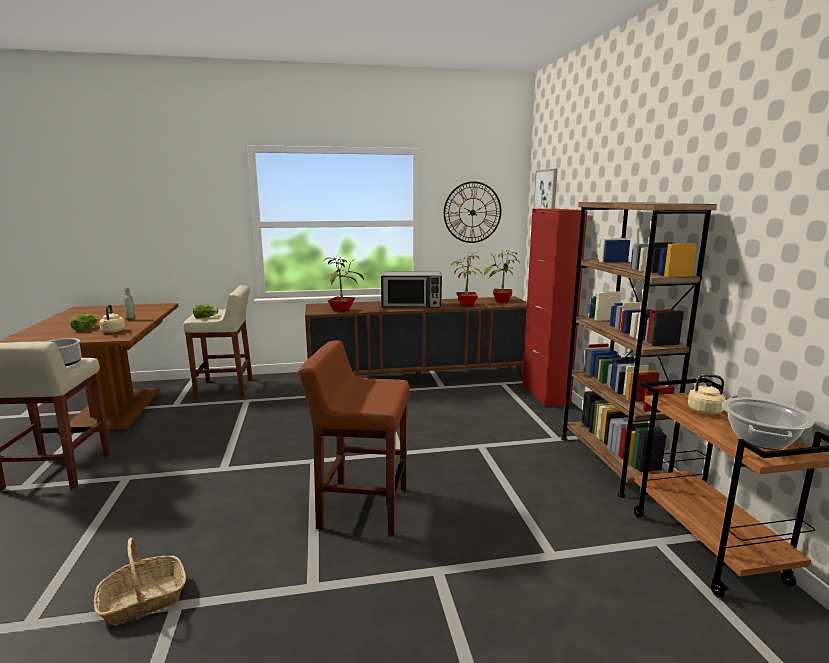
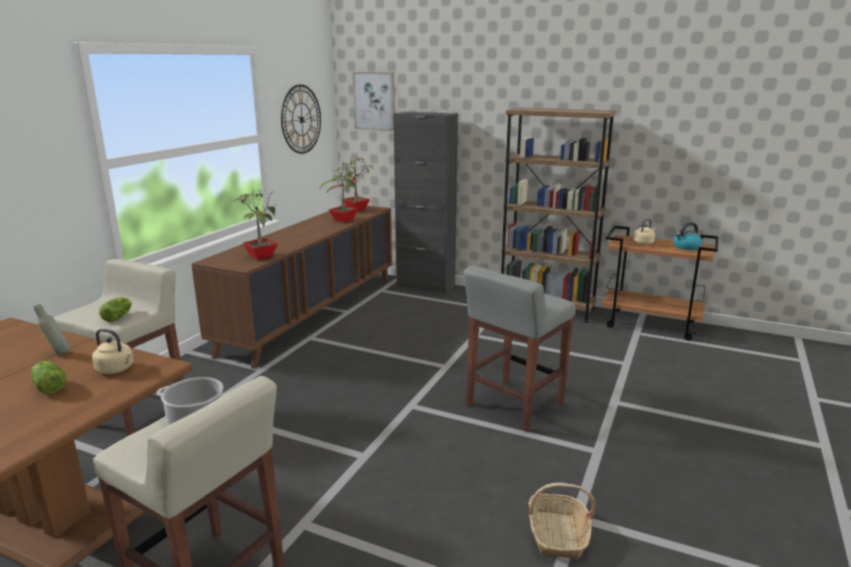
camera: 55 degrees left, 5 degrees up
(362, 507) = (513, 405): brown stool -> grey stool
(411, 305) = (303, 233): microwave -> none
(545, 394) = (425, 286): red cabinet -> black cabinet
(761, 440) = (686, 247): cooking pot -> kettle

